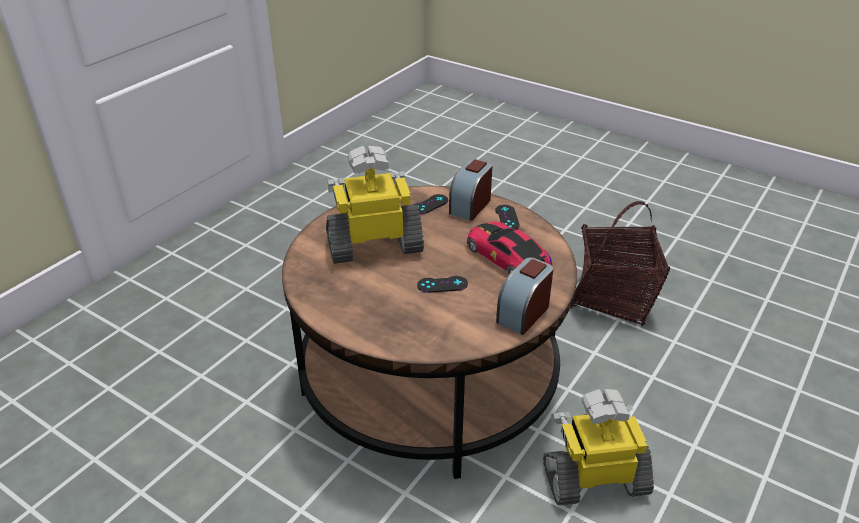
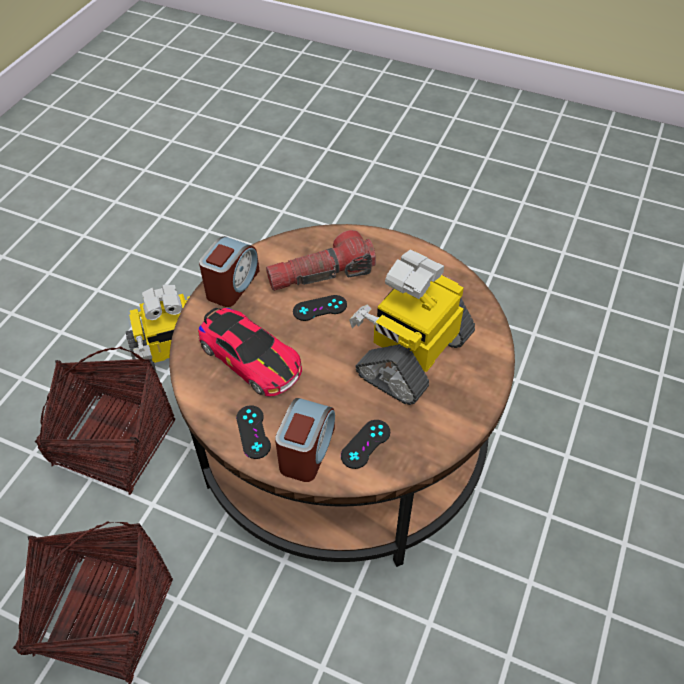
camera: 170 degrees right, 15 degrees up
(374, 245) = (413, 355): toy robot -> toy robot turned 150 degrees clockwise
(434, 311) = (321, 275): none -> flashlight
(640, 400) = (114, 443): none -> basket

